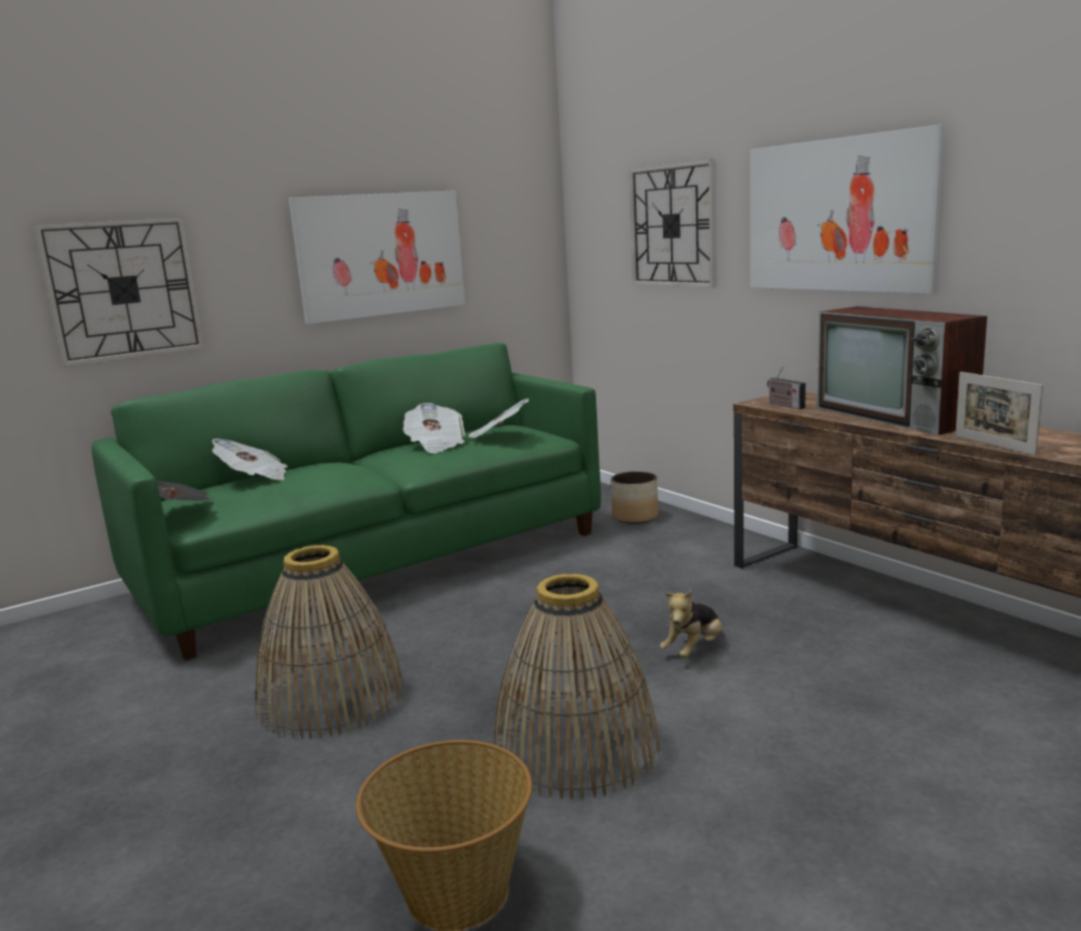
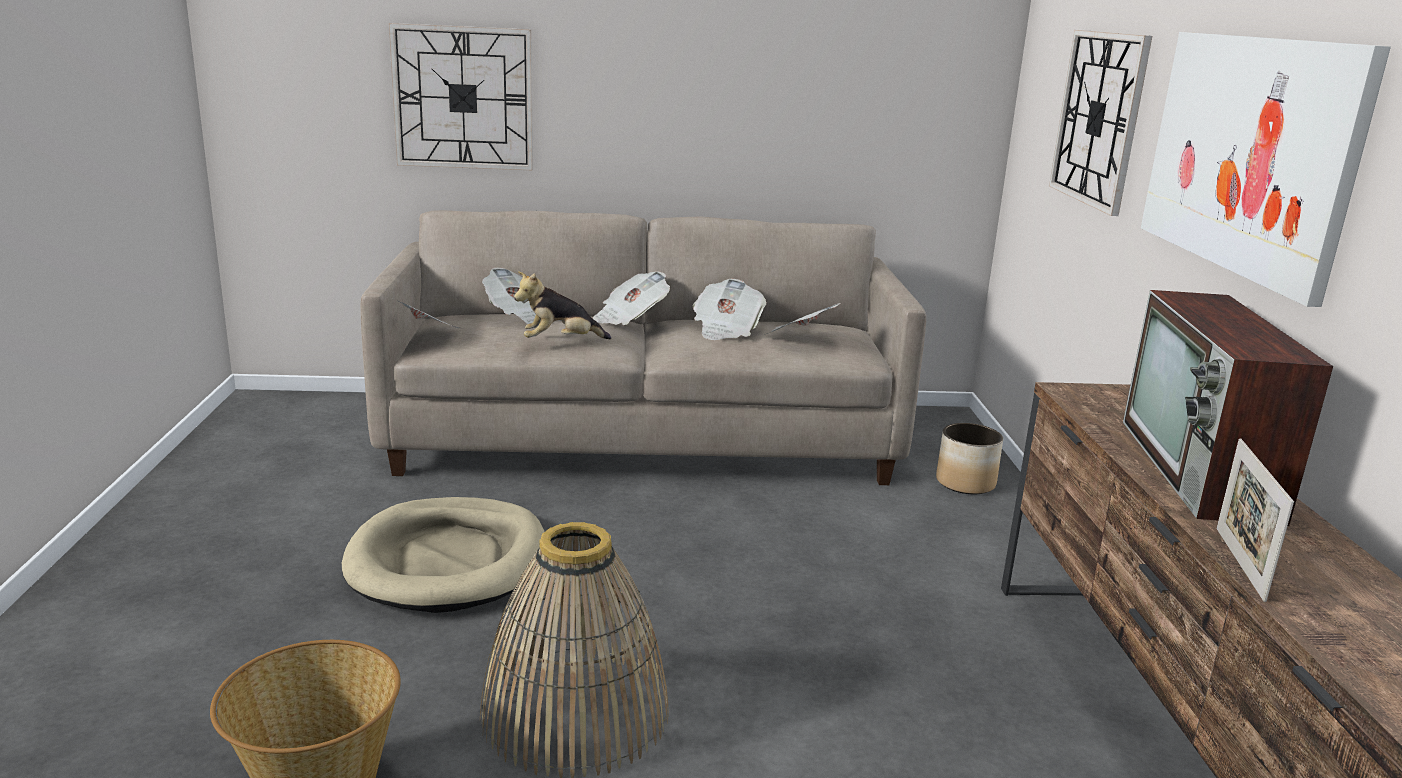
camera: 30 degrees right, 5 degrees up
(331, 697) = (448, 561): basket -> beige dog bed
(350, 456) = (630, 318): none -> newspaper
(376, 563) = (644, 439): green sofa -> beige sofa
(381, 254) = (750, 96): picture -> none
(694, 650) = (819, 668): plush toy -> plush toy (560, 342)
(784, 405) = (1091, 404): radio -> none

